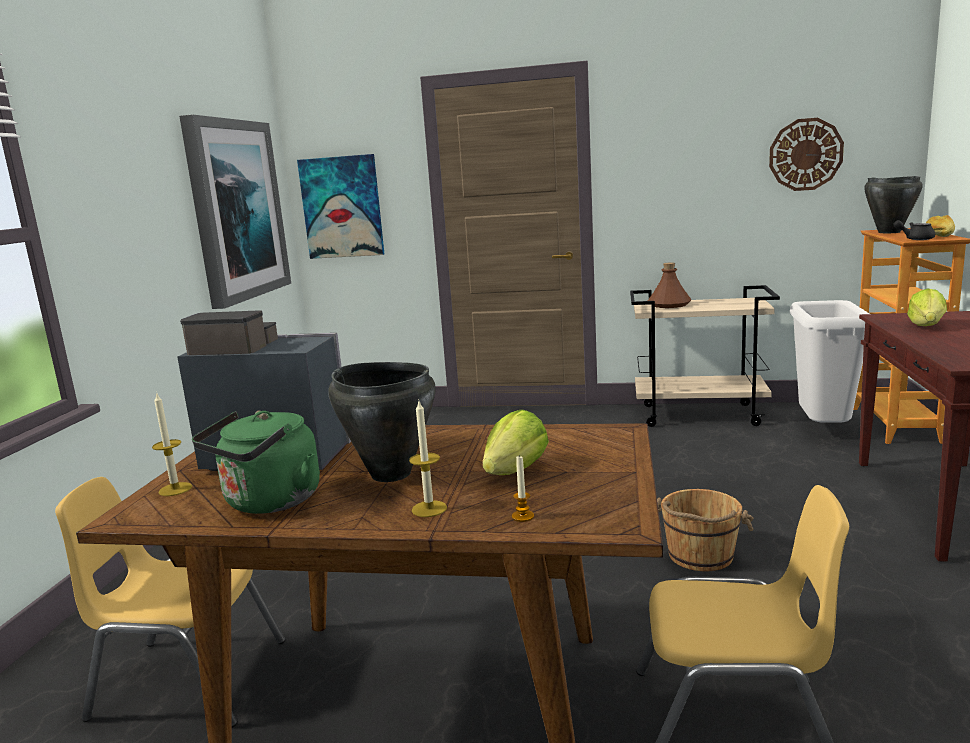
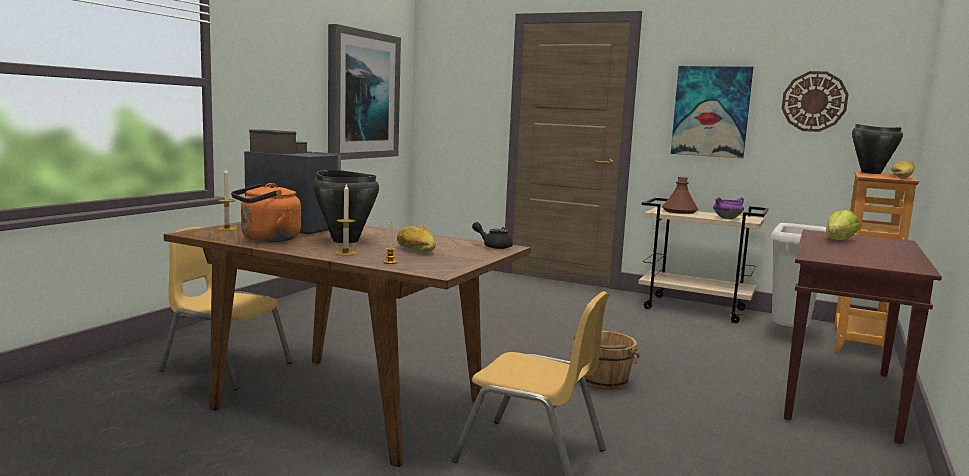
camera: 15 degrees right, 5 degrees down
(269, 502) = (267, 239): green kettle -> orange kettle
(342, 207) = (447, 105): picture -> picture (711, 111)
(515, 471) = (415, 250): lettuce -> bread
(732, 306) = (727, 218): none -> purple cooking pot
(915, 239) = (873, 176): black teapot -> black teapot (494, 246)

